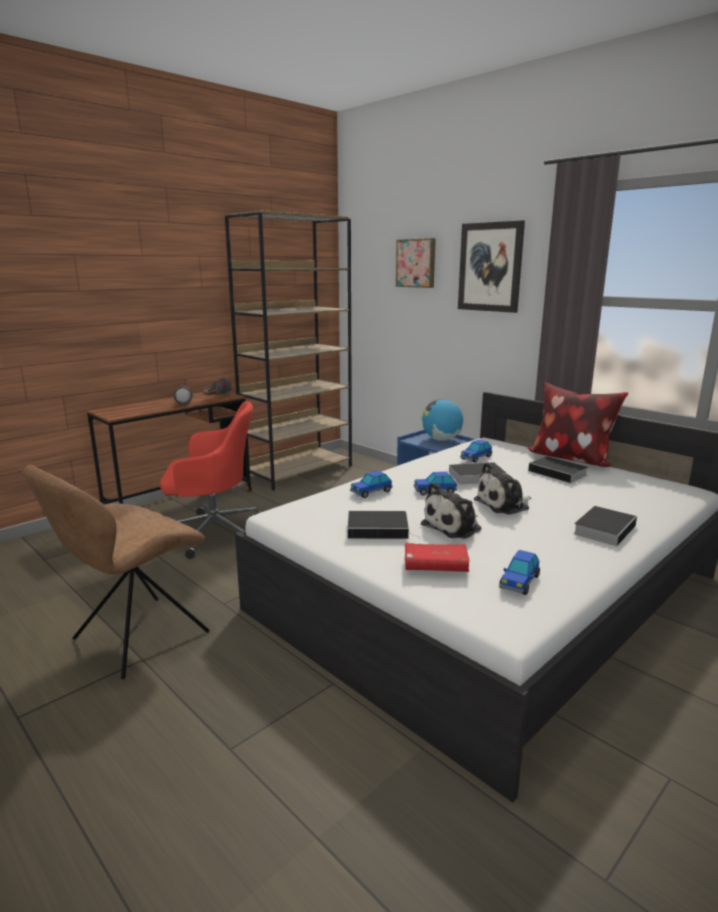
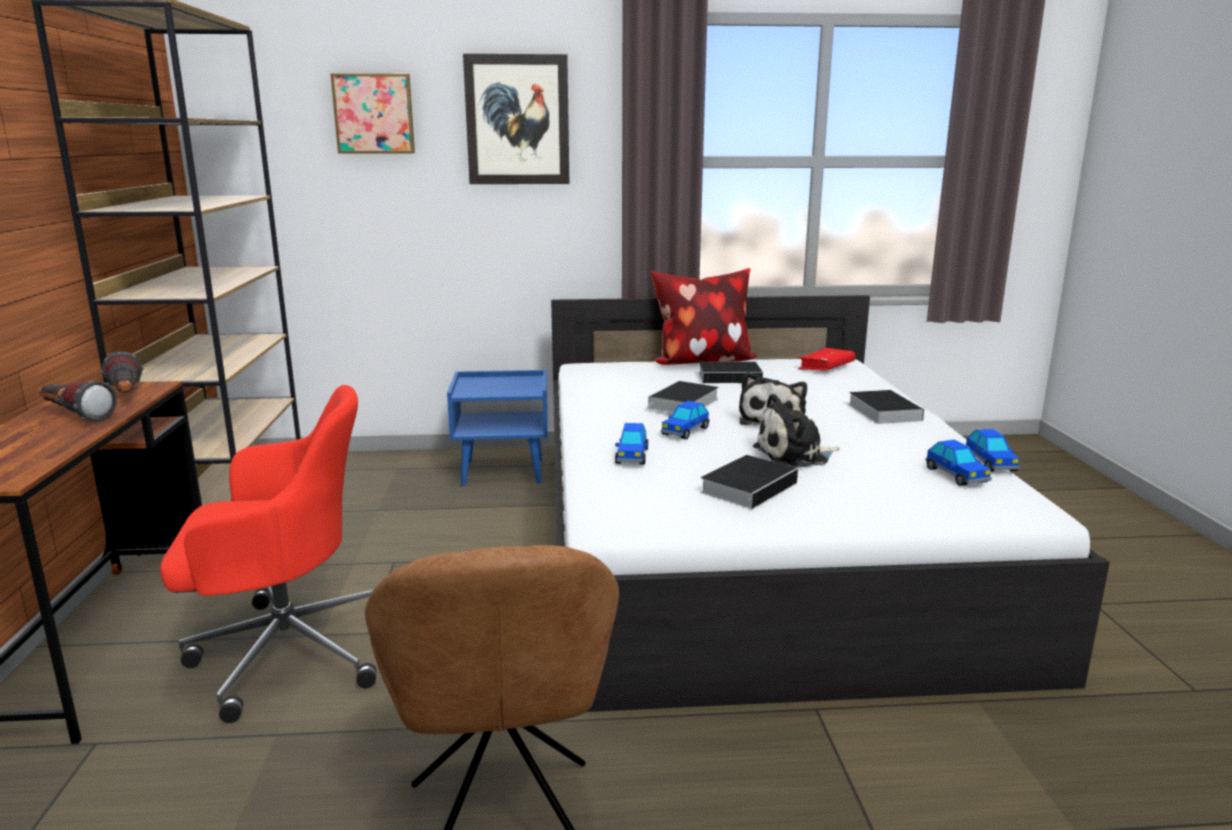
camera: 50 degrees left, 0 degrees up
(213, 533) = (285, 652): red office chair -> red office chair turned 45 degrees clockwise
(435, 566) = (882, 494): red book -> red book (826, 367)
(441, 440) = (500, 383): globe -> none
(454, 527) = (795, 455): plush toy -> plush toy turned 75 degrees clockwise
(476, 458) = (630, 385): toy car -> toy car (990, 463)

